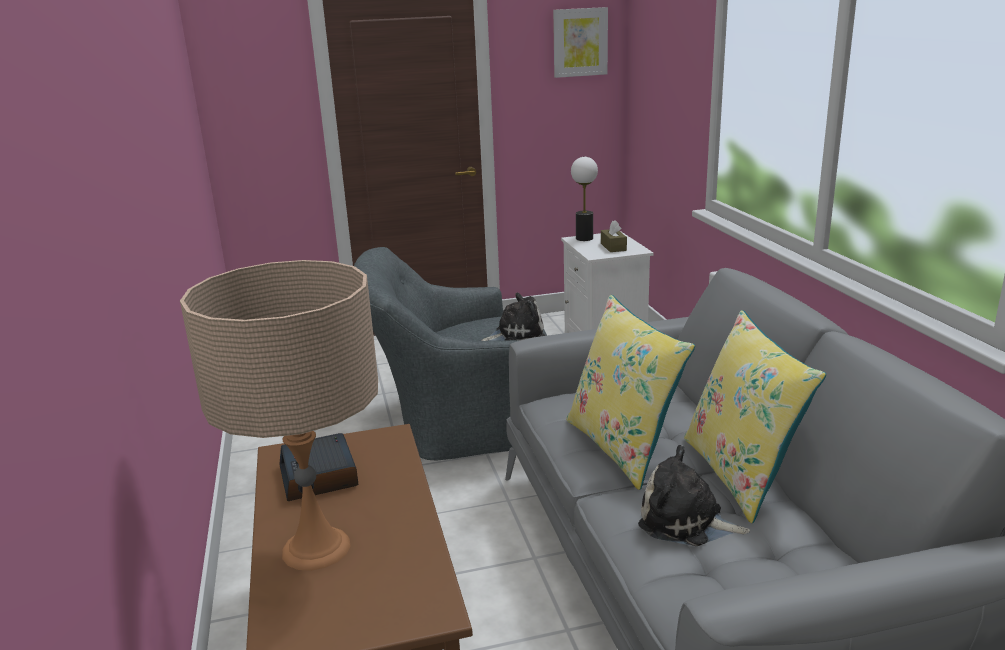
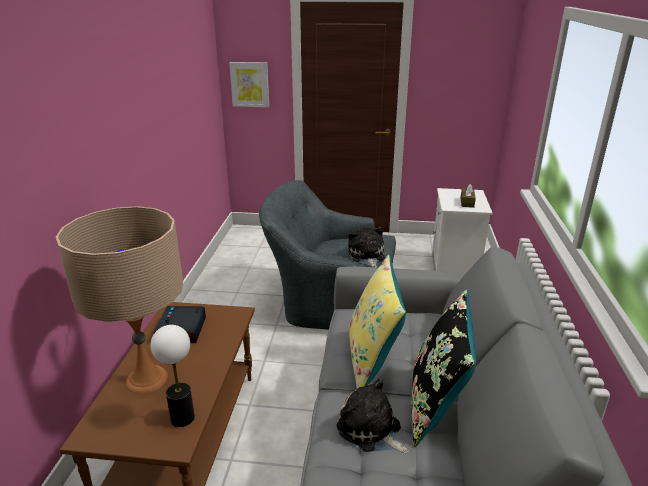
camera: 20 degrees right, 5 degrees up
(516, 335) = (366, 256): plush toy -> plush toy turned 105 degrees counterclockwise
(580, 42) = (479, 49): picture -> picture (250, 84)
(584, 238) = (452, 192): table lamp -> table lamp (182, 418)
(741, 474) = (436, 405): yellow pillow -> black pillow

